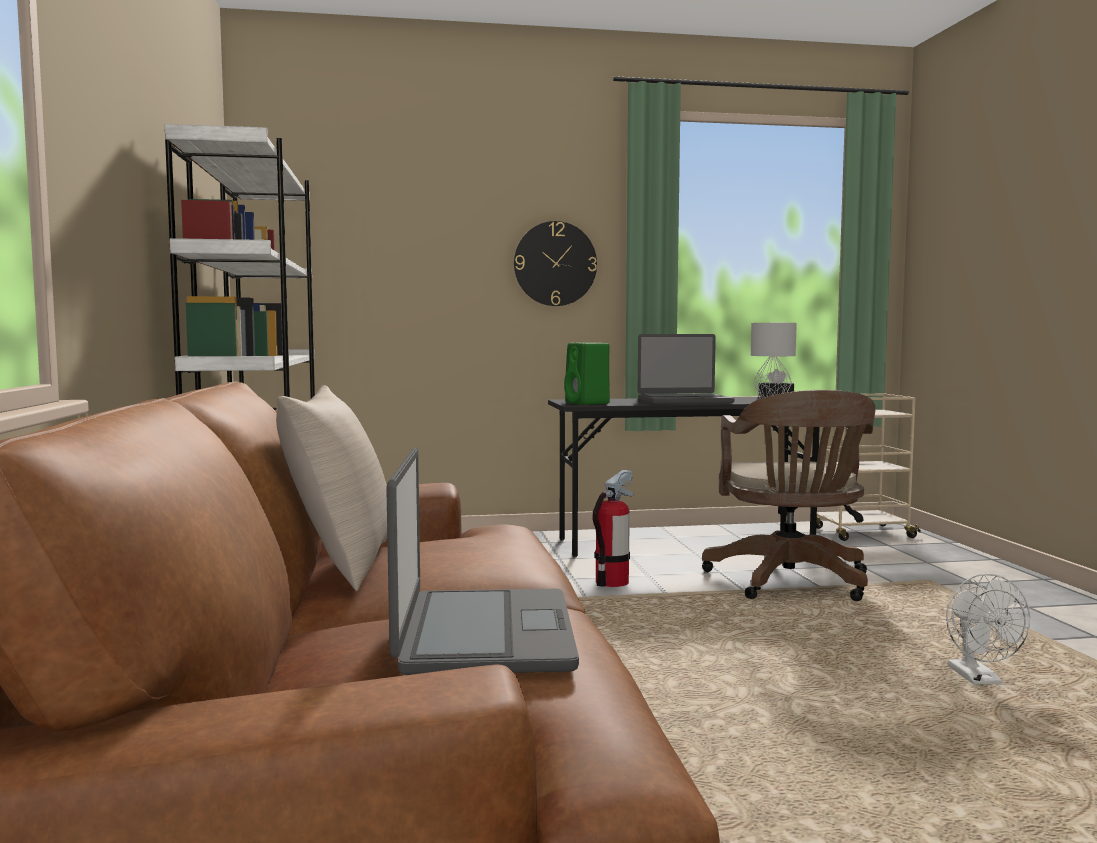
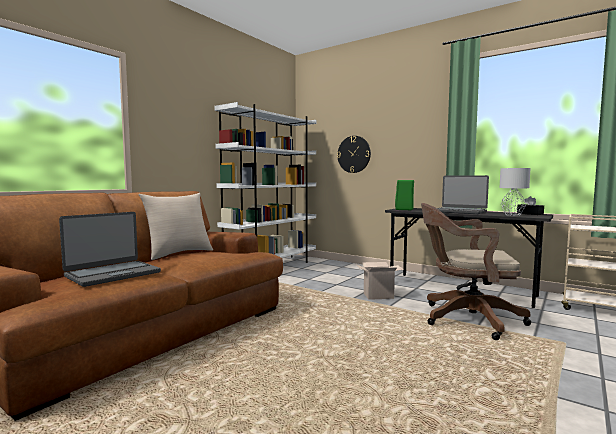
camera: 45 degrees right, 0 degrees up
(555, 264) = (415, 141): wall clock -> wall clock (354, 154)
(612, 582) = (379, 295): fire extinguisher -> cardboard box
(791, 583) = (466, 319): brown office chair -> brown office chair turned 60 degrees clockwise
(979, 680) = (437, 391): white fan -> none

